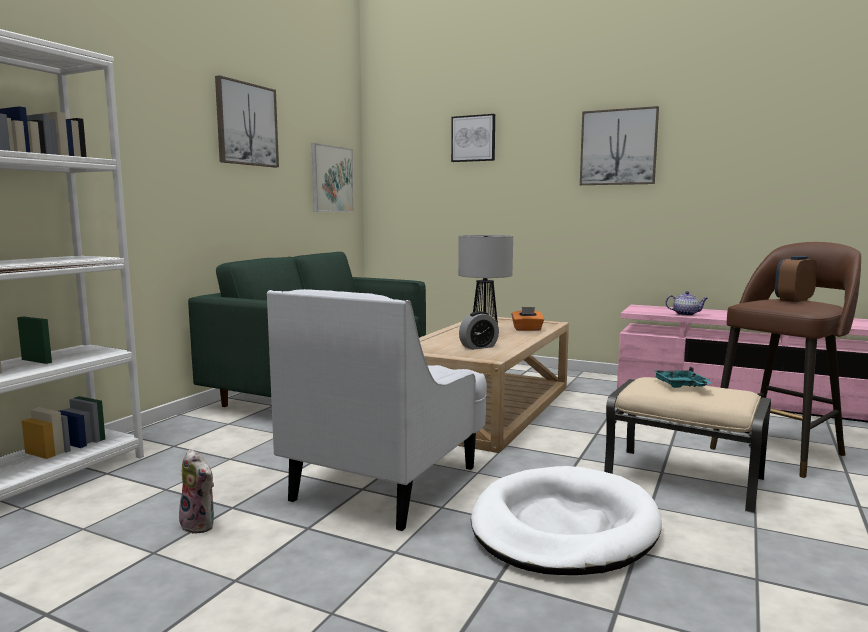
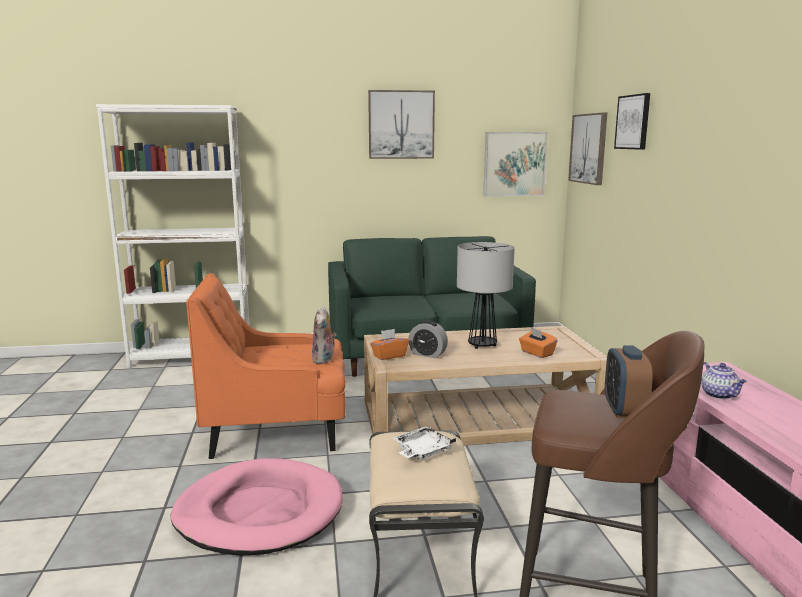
camera: 55 degrees right, 5 degrees up
(201, 525) = (175, 407): plush toy -> plush toy (324, 360)
(387, 482) = (277, 431): white armchair -> orange armchair
(463, 354) = (389, 356): none -> orange tissue box
(563, 527) = (259, 512): white dog bed -> pink dog bed
(618, 147) = (744, 141): picture -> picture (589, 148)
(681, 386) = (422, 451): turquoise tray -> white tray
(793, 300) = (624, 411): alarm clock -> alarm clock turned 105 degrees counterclockwise

